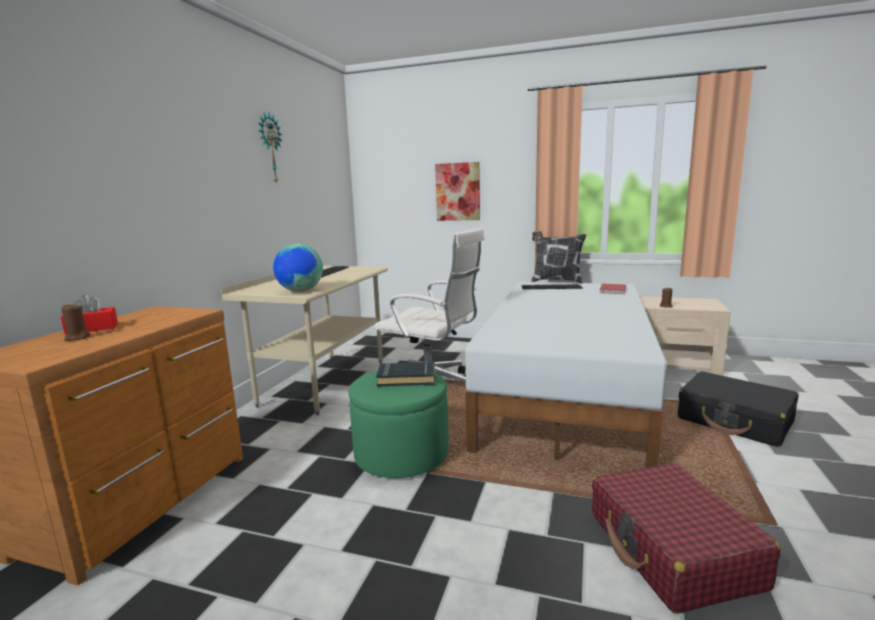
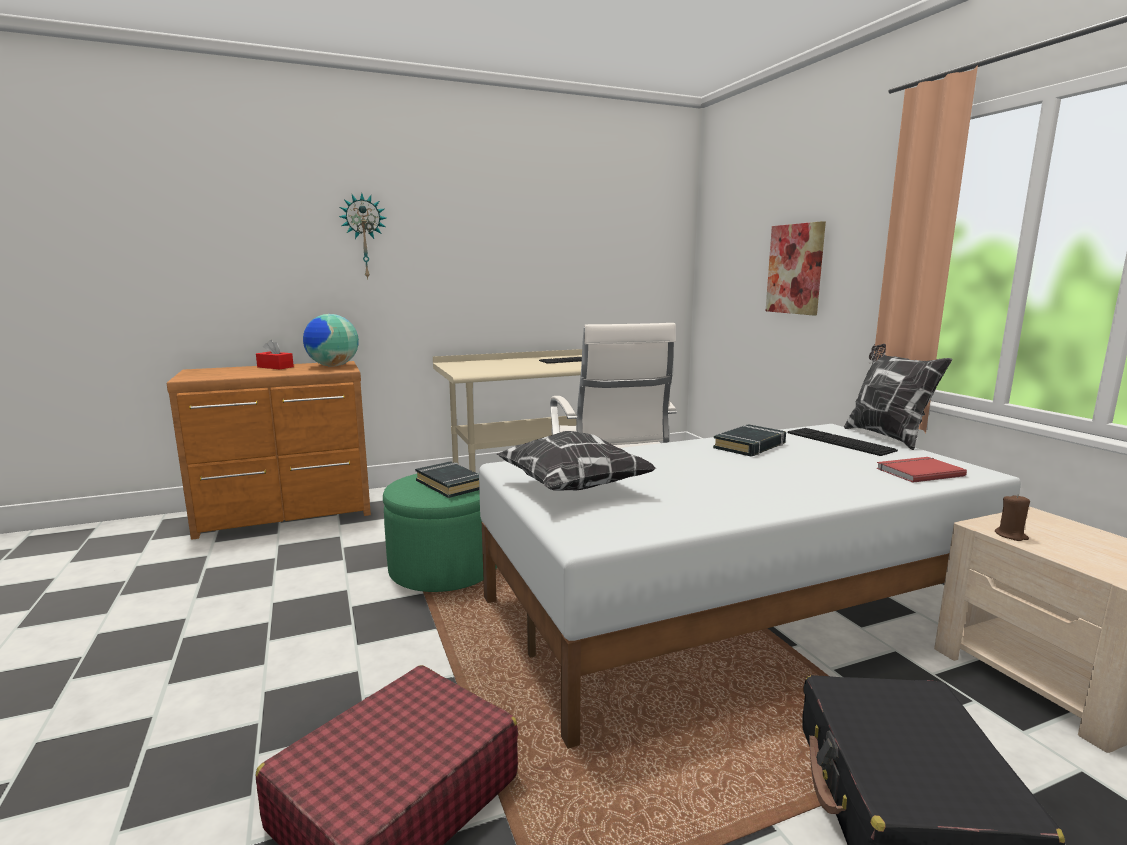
camera: 50 degrees right, 0 degrees up
(77, 338) = (250, 370): brown candle -> none
(269, 148) = (533, 215): wall clock -> wall clock (364, 236)
(300, 291) = (475, 371): globe -> globe (332, 366)
(533, 298) = (750, 446): none -> black book
(553, 337) = (574, 487): none -> pillow

